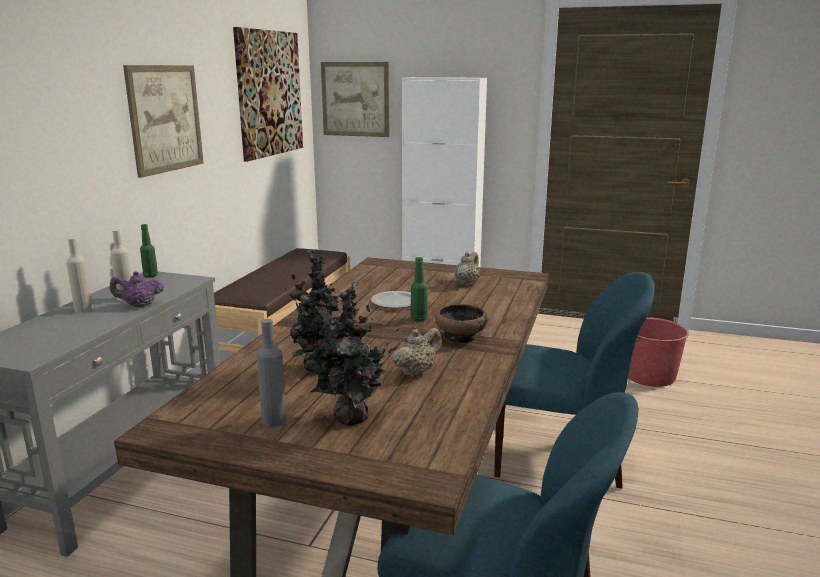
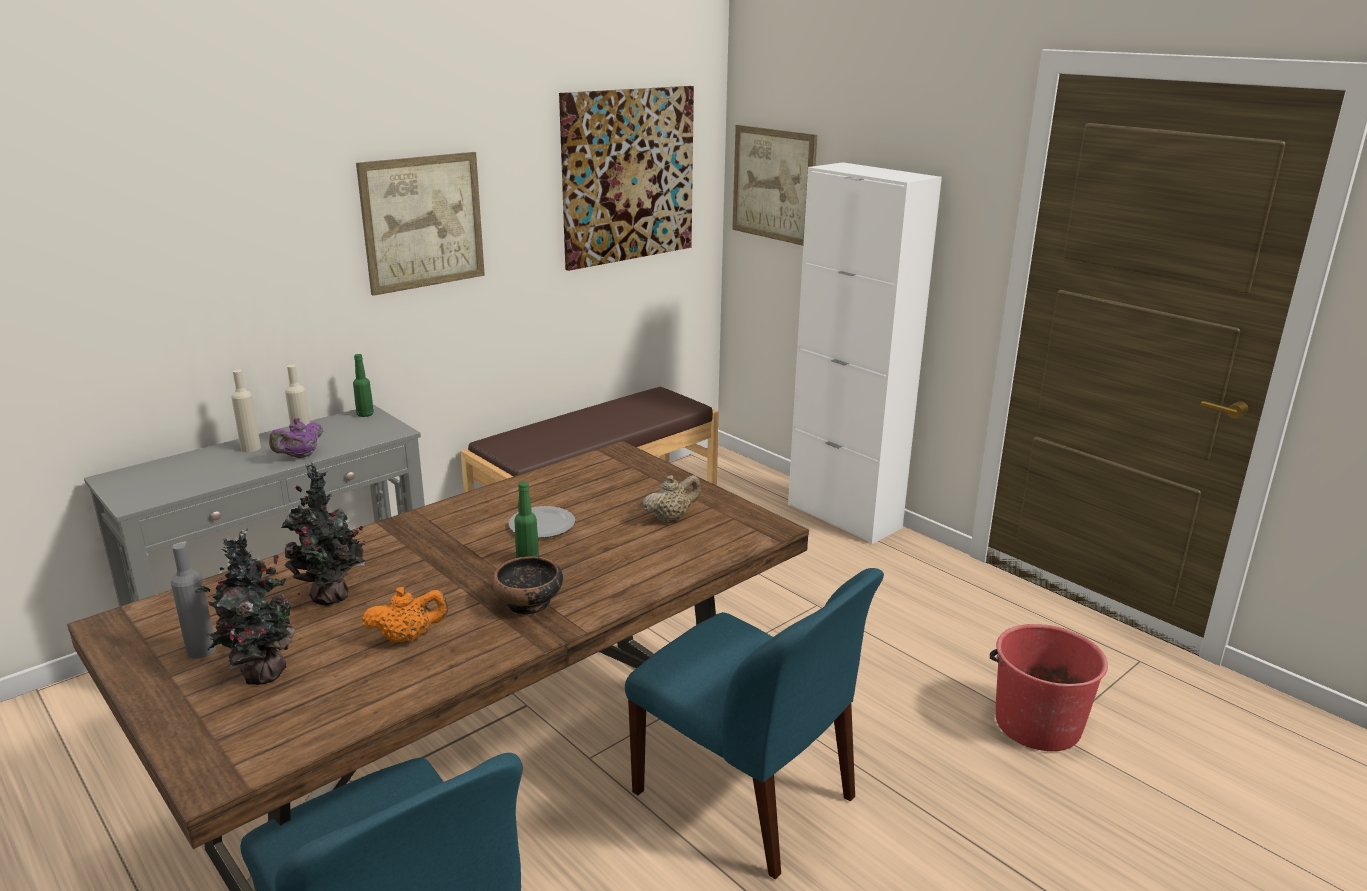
camera: 30 degrees right, 5 degrees up
(139, 305) = (300, 456): purple teapot -> purple teapot turned 75 degrees counterclockwise
(416, 372) = (408, 637): beige teapot -> orange teapot

